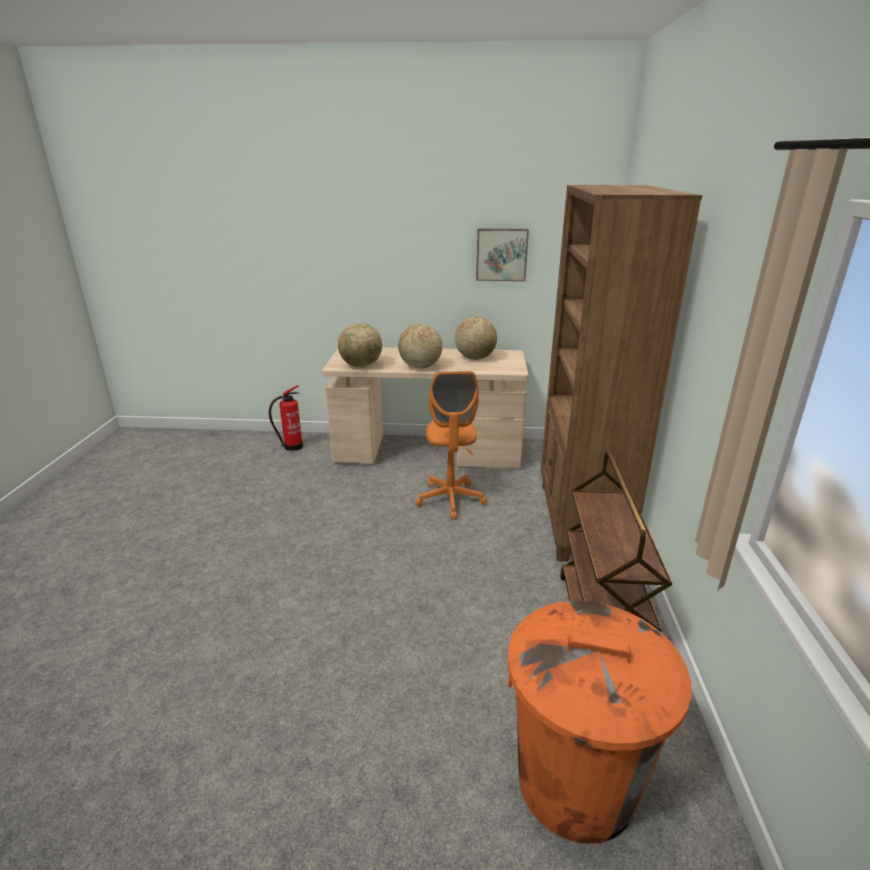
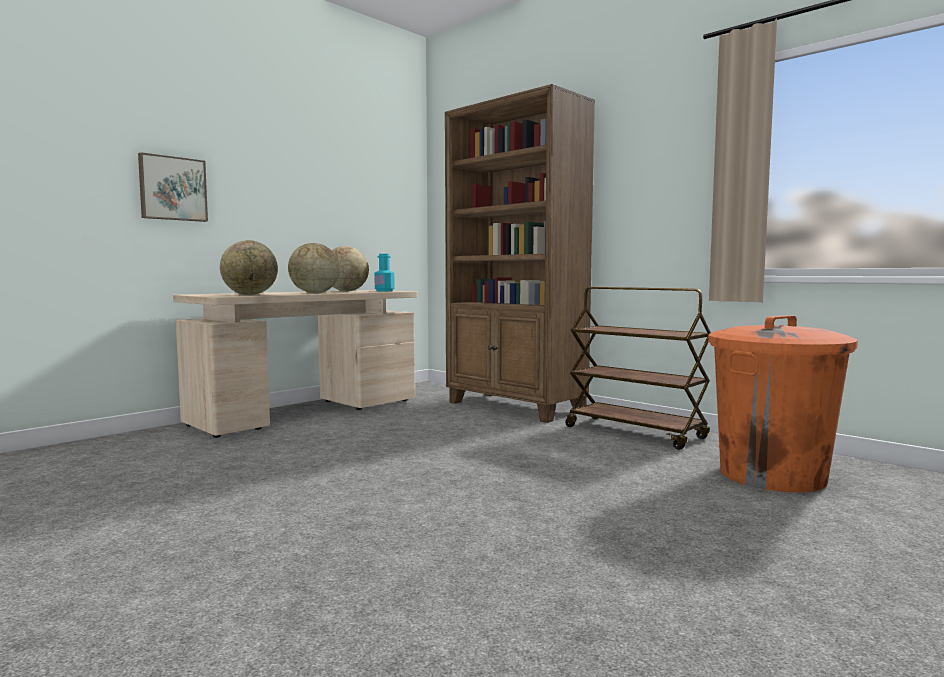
camera: 50 degrees left, 20 degrees down
(291, 447) = (119, 445): fire extinguisher -> none
(450, 500) = (399, 424): orange office chair -> none
(501, 254) = (342, 192): picture -> picture (172, 188)
(505, 365) = (384, 291): none -> turquoise bottle

